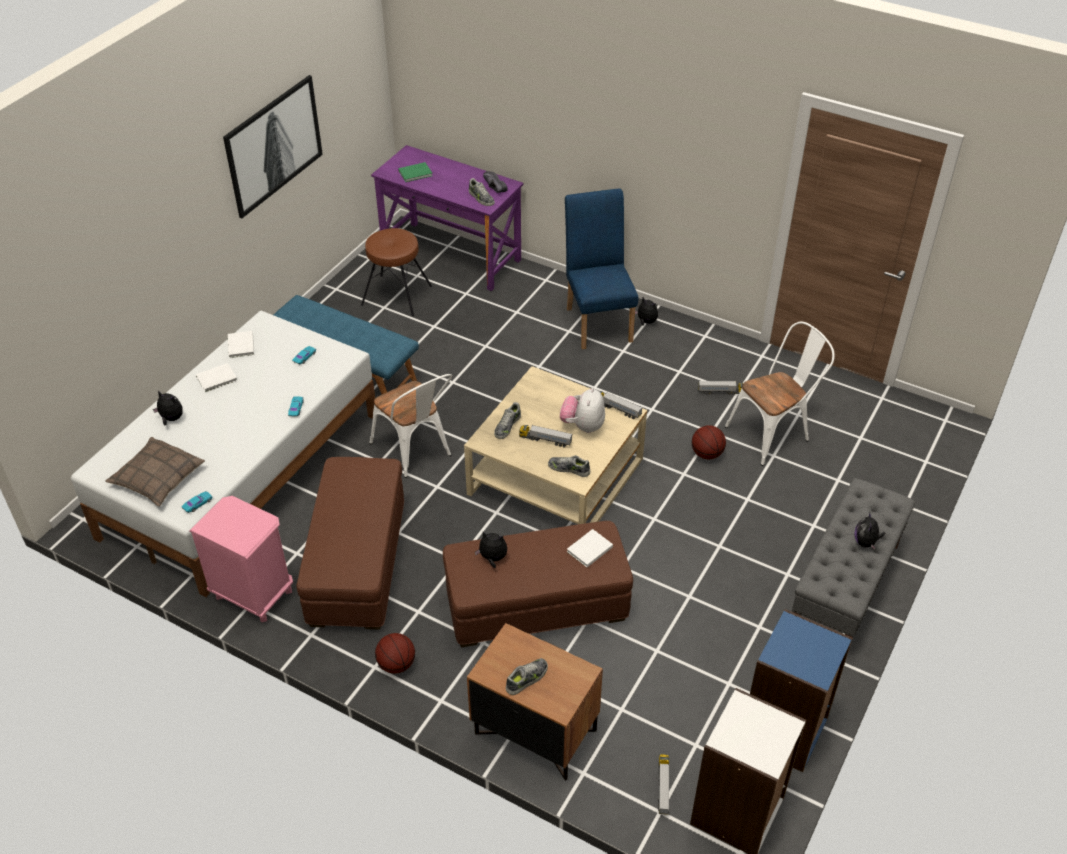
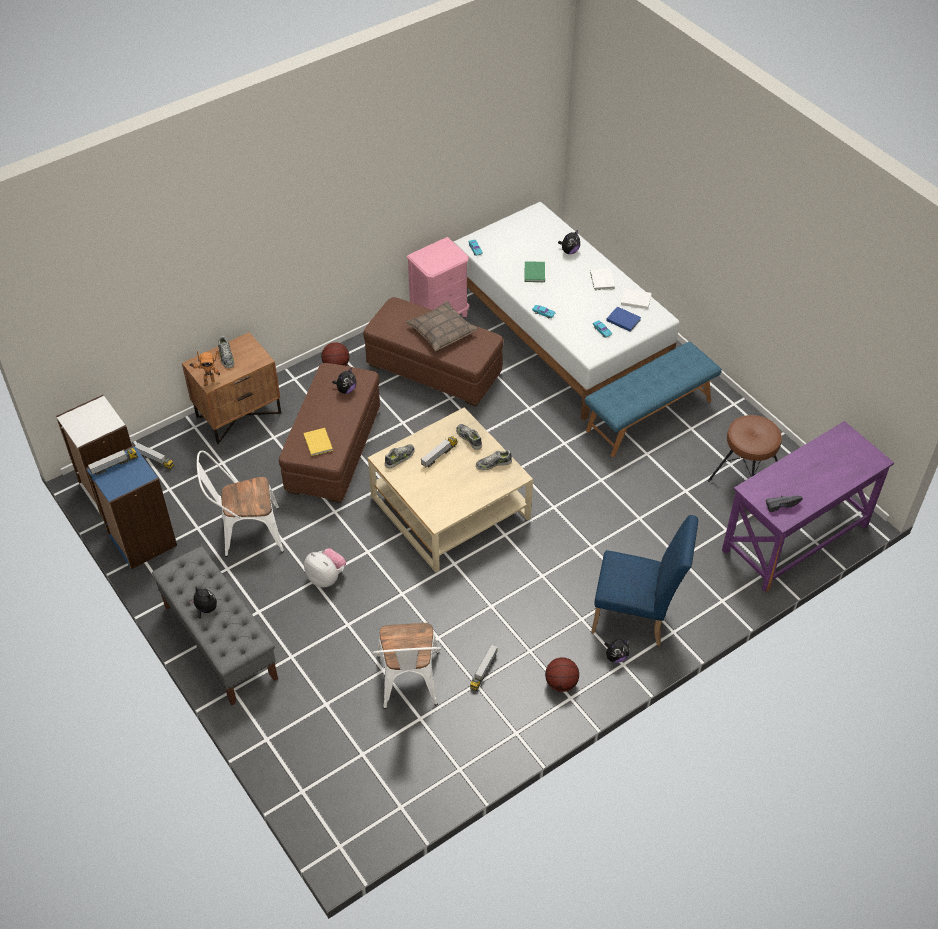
camera: 115 degrees right, 5 degrees up
(157, 478) = (512, 236): pillow -> pillow (441, 331)
(274, 145) = (789, 276): picture -> none
(279, 347) = (623, 319): none -> blue book
(415, 452) = (528, 431): white chair -> white chair (246, 534)
(416, 173) = (832, 454): green book -> green book (534, 273)
(481, 198) = (766, 489): shoe -> shoe (493, 463)
(582, 676) = (208, 382): none -> toy robot
(583, 426) = (441, 484): plush toy -> plush toy (326, 577)
(588, 549) = (318, 442): white book -> yellow book
(617, 409) = (446, 513): toy truck -> toy truck (114, 465)
(707, 454) = (414, 621): basketball -> basketball (561, 683)

